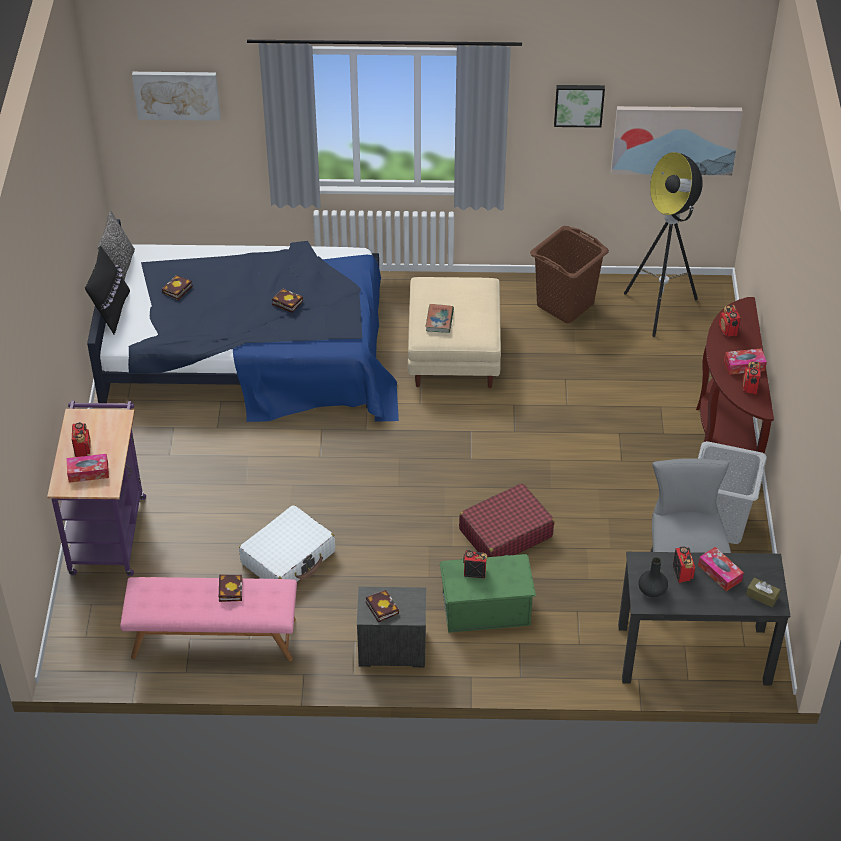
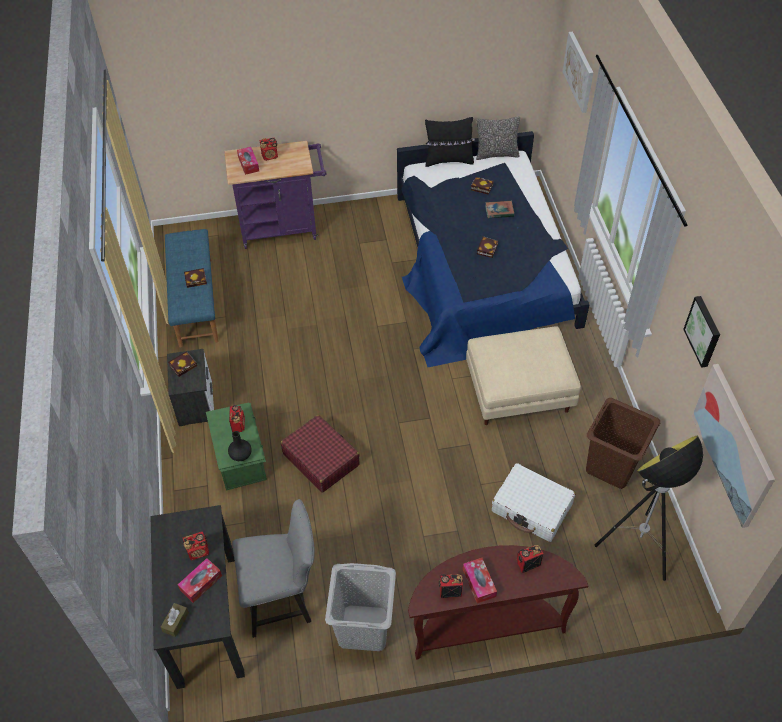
camera: 80 degrees right, 5 degrees up
(213, 639) = (195, 301): pink bench -> blue bench
(288, 557) = (273, 327): white suitcase -> white suitcase (532, 508)
(439, 320) = (504, 350): book -> book (499, 211)
(651, 590) = (177, 529): black vase -> black vase (241, 454)

